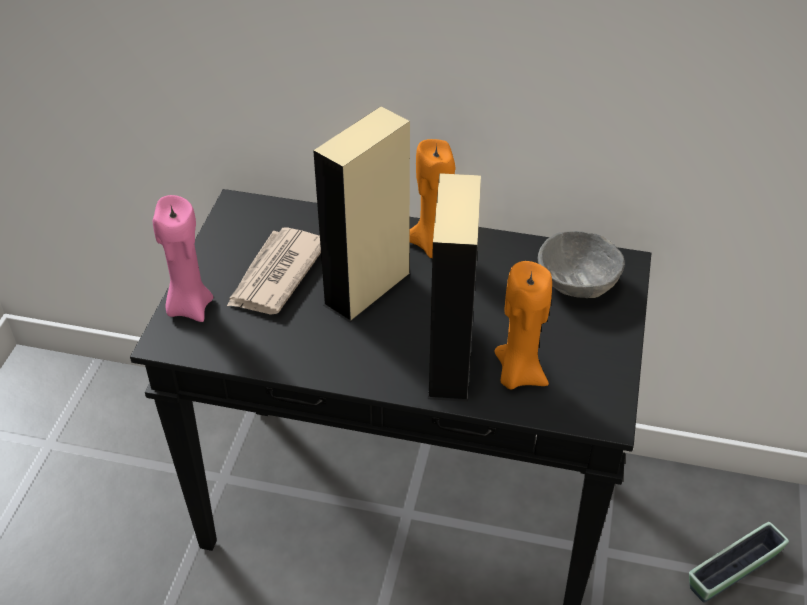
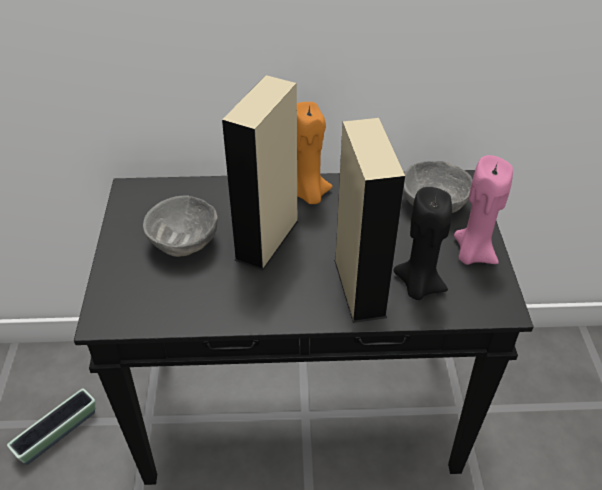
camera: 15 degrees left, 0 degrees up
(189, 307) = (116, 284): pink candle -> pink candle (472, 254)
(276, 275) = (184, 242): newspaper -> grey bowl
(518, 374) = (418, 286): orange candle -> black candle
(733, 571) = (558, 402): planter -> planter (57, 433)

